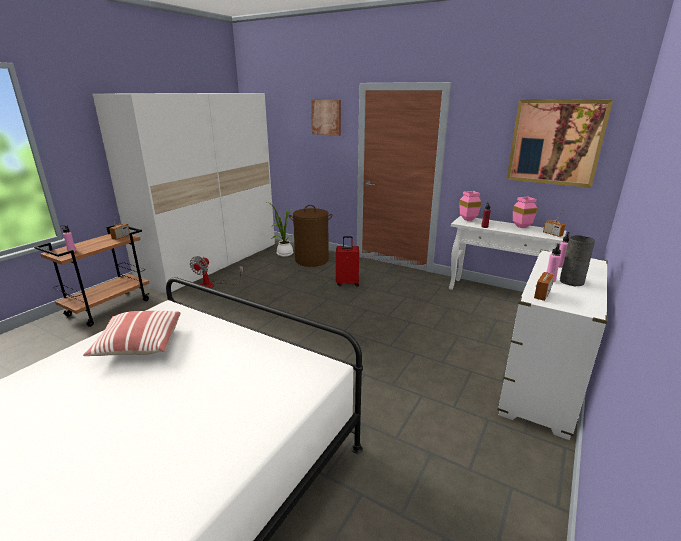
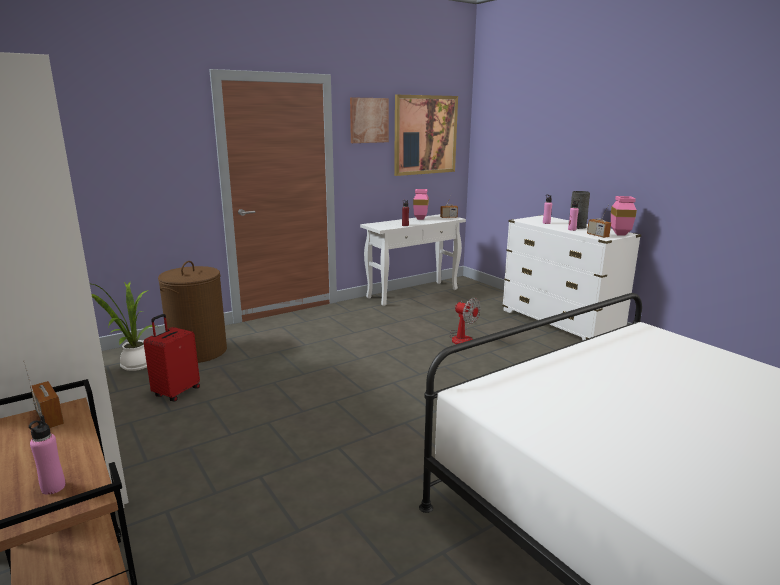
camera: 65 degrees left, 5 degrees down
(139, 344) = (578, 416): pillow -> none
(212, 285) = (162, 449): fan -> fan (461, 338)
(326, 117) = (155, 121): picture -> picture (368, 120)
(347, 283) = (304, 346): red suitcase -> red suitcase (176, 392)
(467, 220) = (378, 225): pink vase -> pink vase (621, 234)

